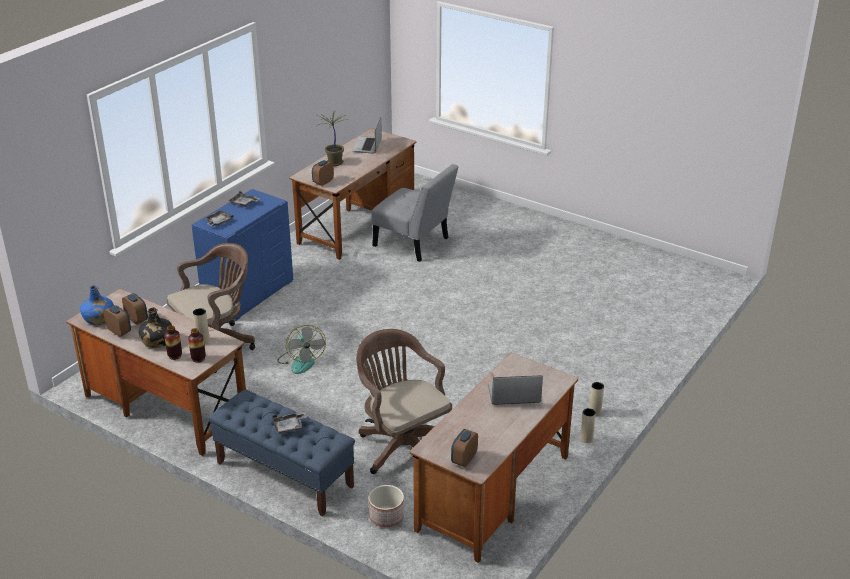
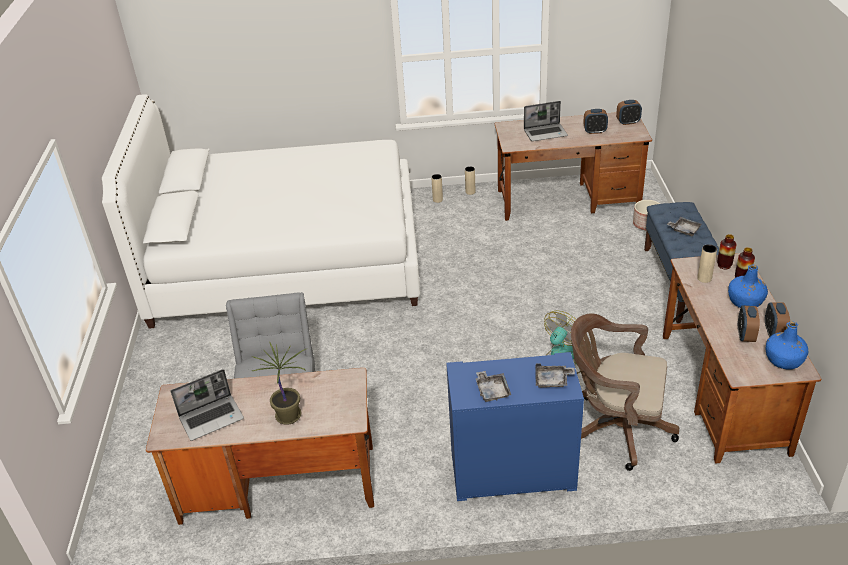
camera: 125 degrees left, 5 degrees up
(157, 341) = (745, 301): black bottle -> blue bottle
(323, 182) = (350, 393): alarm clock -> alarm clock (595, 131)
(402, 445) = (579, 252): brown office chair -> none
(513, 394) = (545, 133): laptop -> laptop turned 60 degrees counterclockwise
(587, 299) = (288, 260): none -> white bed

